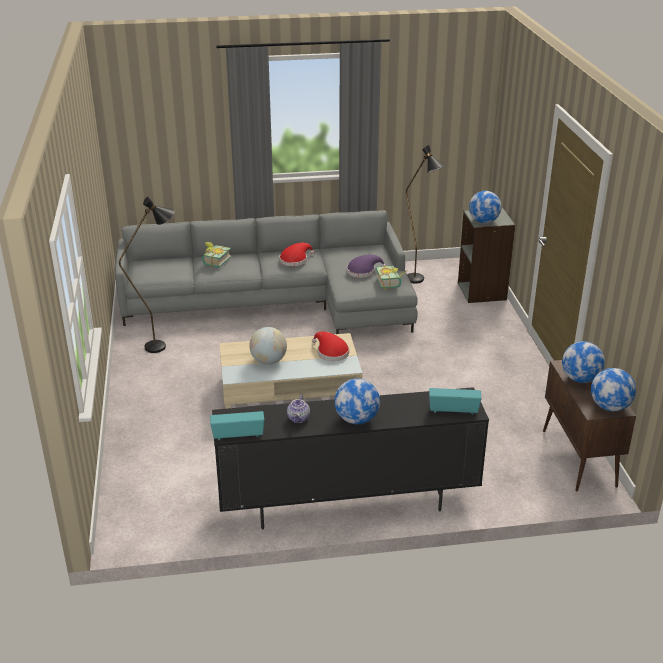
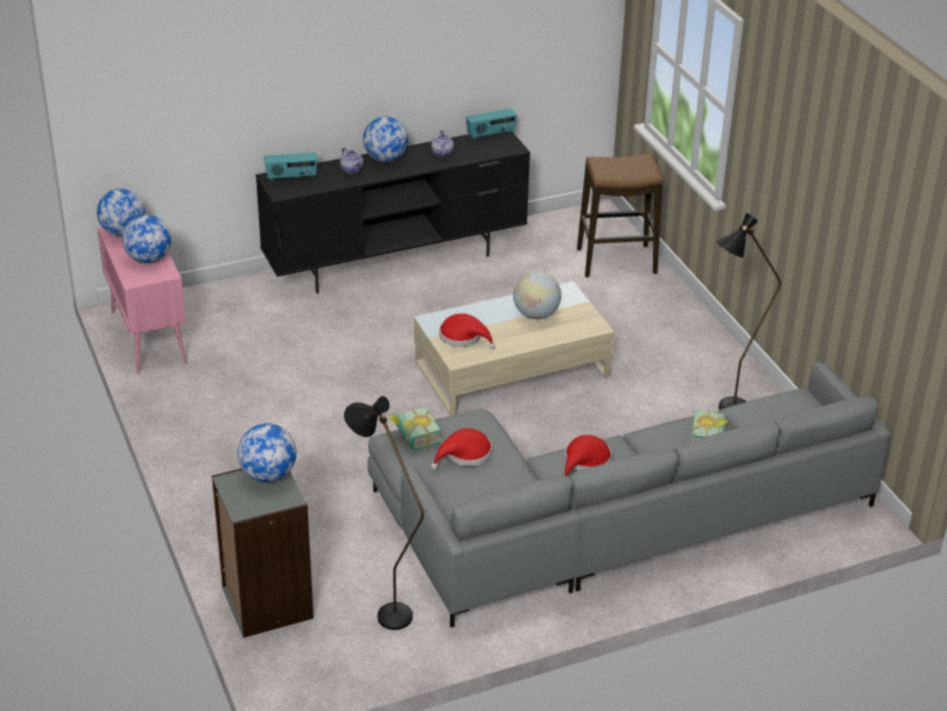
camera: 165 degrees right, 5 degrees up
(145, 473) = (616, 261): none -> stool
(363, 271) = (464, 455): purple hat -> red hat
(393, 411) = (352, 170): none -> teapot
(579, 458) = (147, 336): brown cabinet -> pink cabinet

